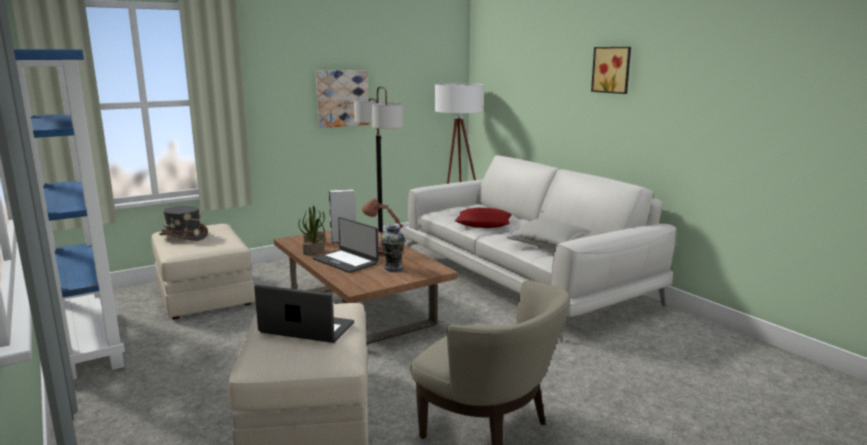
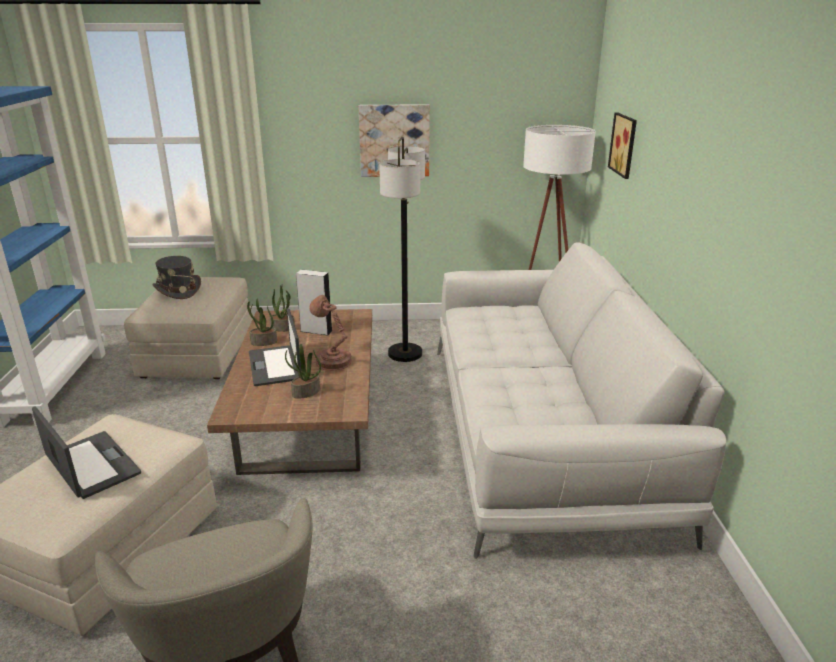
camera: 30 degrees right, 10 degrees up
(393, 268) = (306, 392): vase -> potted plant
(483, 223) = (495, 345): red pillow -> none
(548, 244) = (529, 408): grey pillow -> none
(612, 70) = (714, 147): picture -> picture (625, 145)

